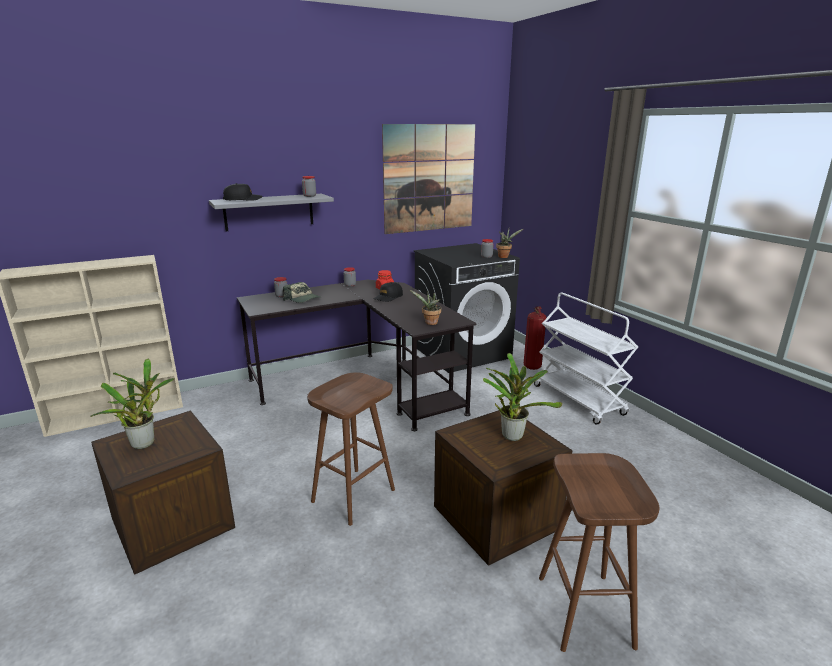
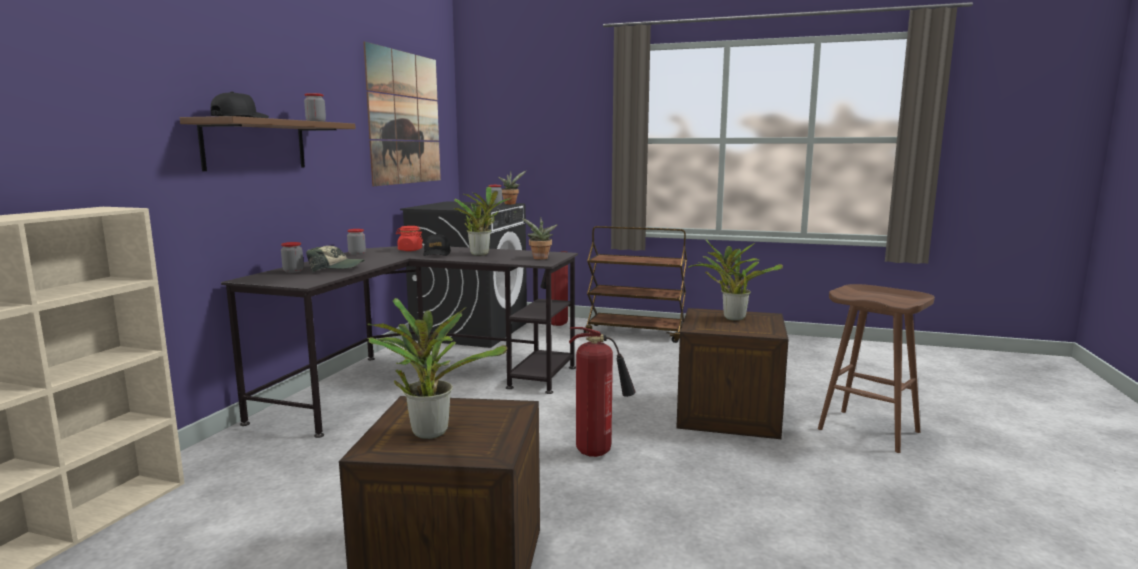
camera: 45 degrees left, 10 degrees down
(269, 212) = (255, 145): grey shelf -> brown shelf
(353, 494) = (598, 452): brown stool -> fire extinguisher
(411, 305) = (481, 254): none -> potted plant
(579, 400) = (636, 333): white cart -> brown cart

